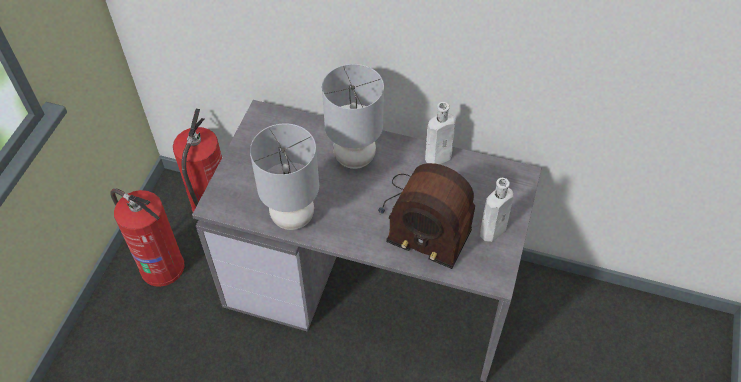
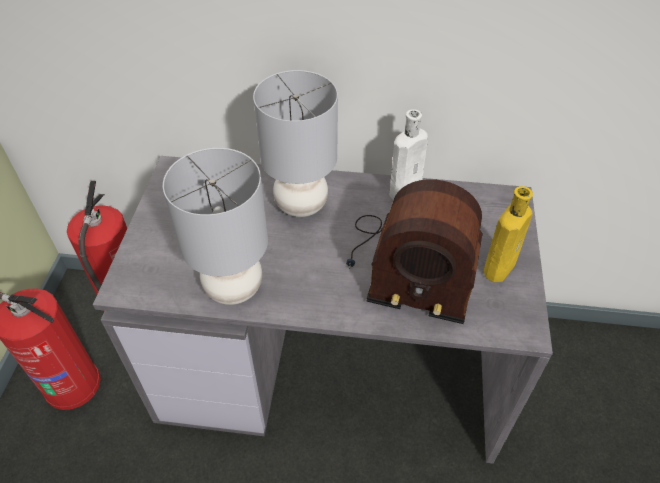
camera: 10 degrees left, 5 degrees down
(494, 229) = (500, 266): white bottle -> yellow bottle

